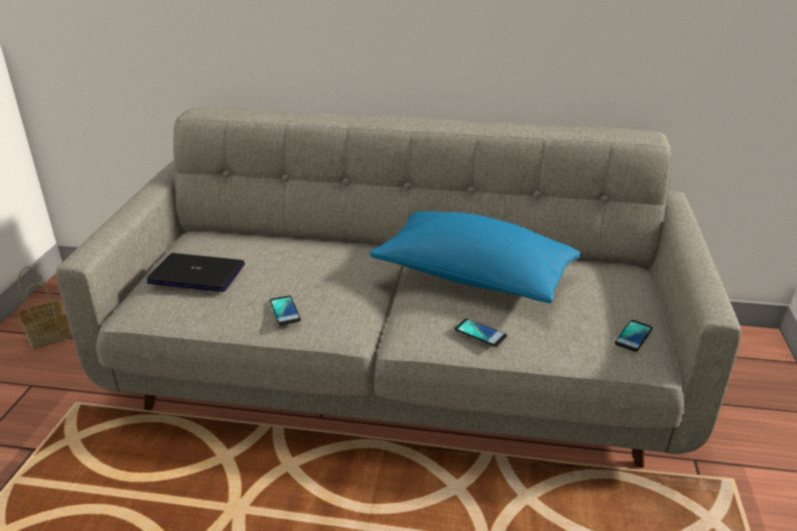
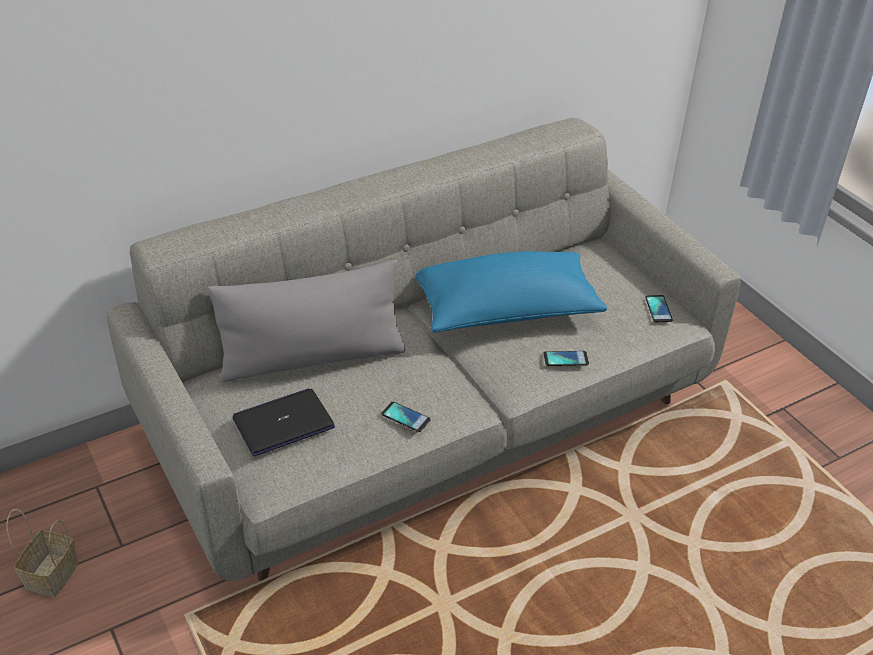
camera: 40 degrees left, 10 degrees up
(280, 247) = (312, 358): none -> grey pillow

